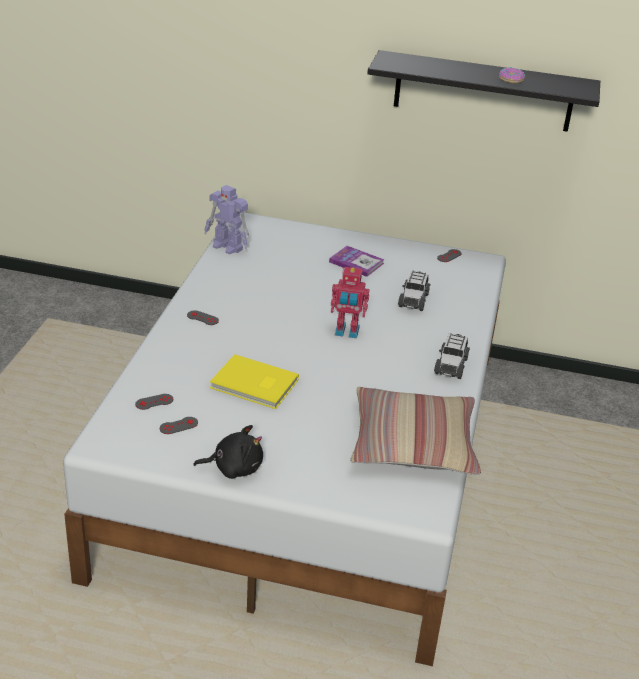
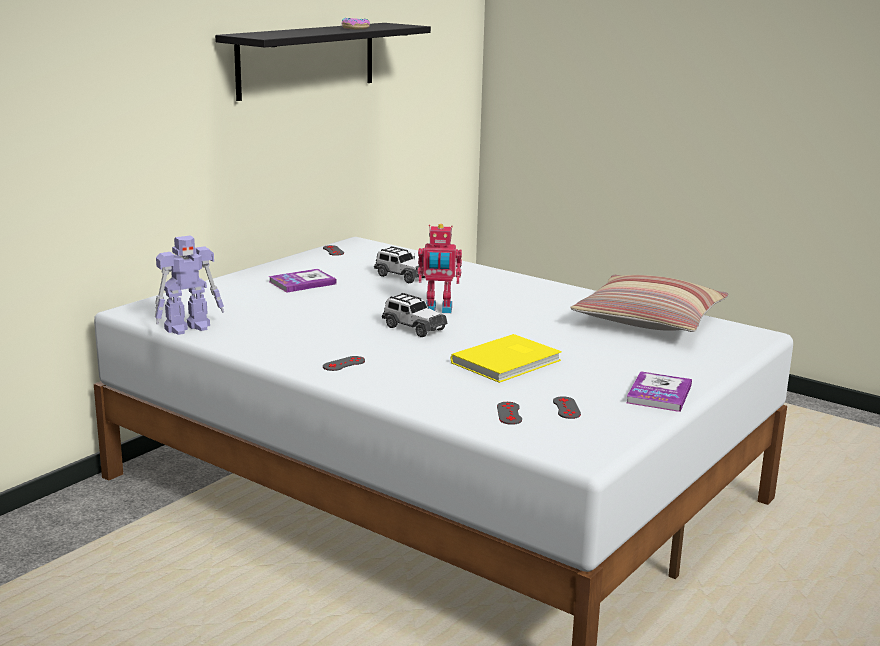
camera: 65 degrees left, 15 degrees down
(234, 468) = (659, 394): black plush toy -> book
(346, 332) = (438, 309): toy robot -> toy robot turned 60 degrees clockwise
(451, 365) = (530, 285): toy car -> toy car (413, 328)

